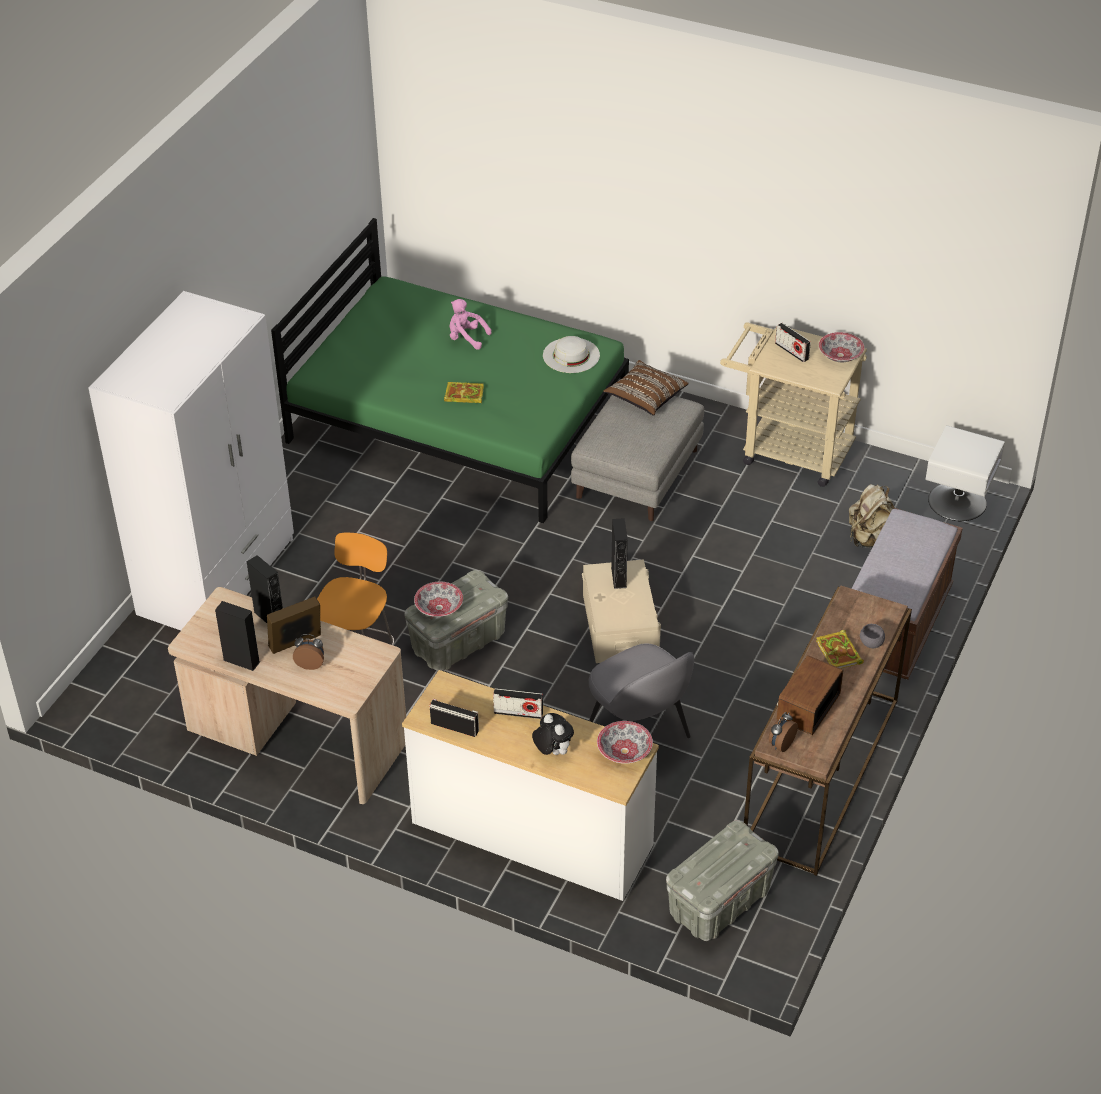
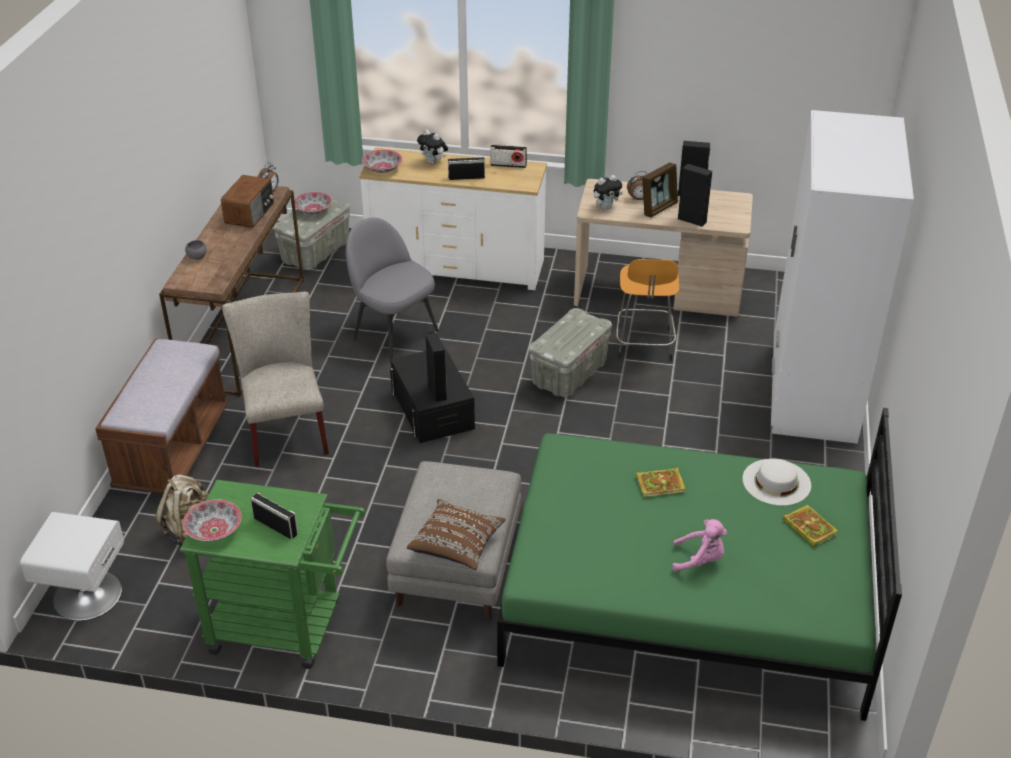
camera: 165 degrees right, 5 degrees down
(358, 657) = (606, 207): none -> plush toy
(439, 608) = (582, 327): bowl -> bowl (313, 210)
(571, 355) = (560, 559): white hat -> white hat (776, 482)
(619, 626) = (433, 409): beige storage box -> black storage box
(779, 628) = (285, 430): none -> beige chair
(787, 450) = (287, 627): beige cart -> green cart
(839, 653) = (224, 247): book -> book (808, 527)

